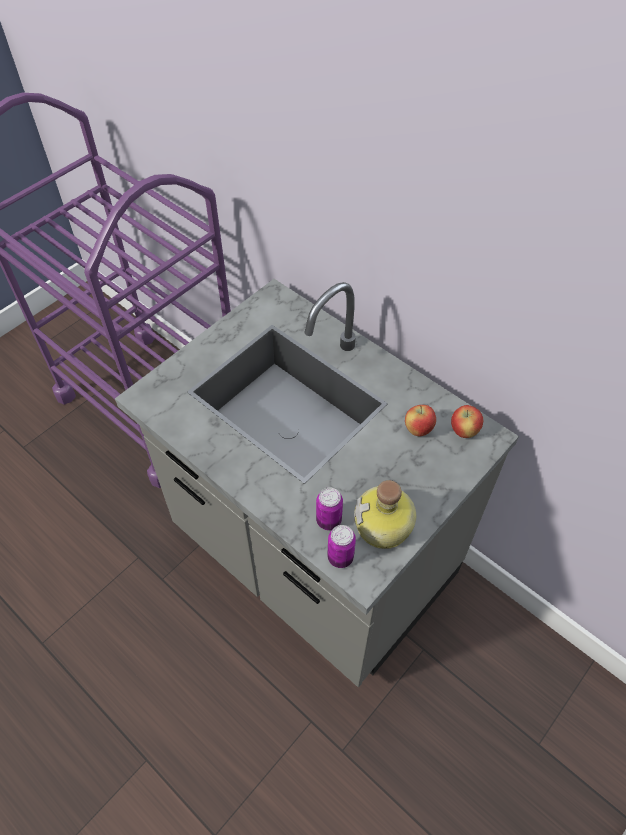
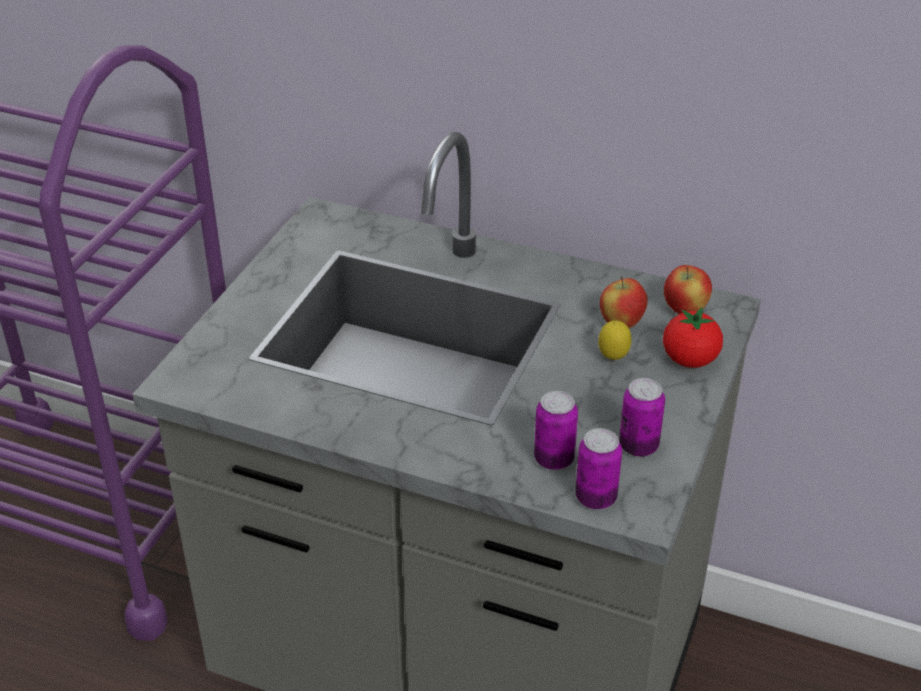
camera: 20 degrees left, 15 degrees down
(384, 527) = (638, 446): bottle -> can
(400, 455) = (613, 358): none -> lemon
(448, 471) = (689, 360): none -> tomato

